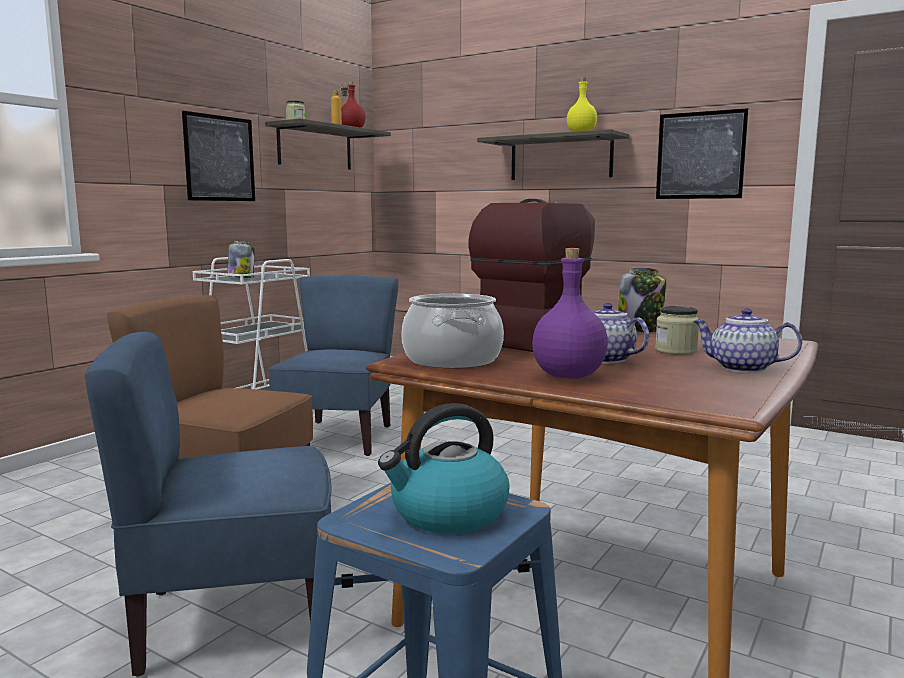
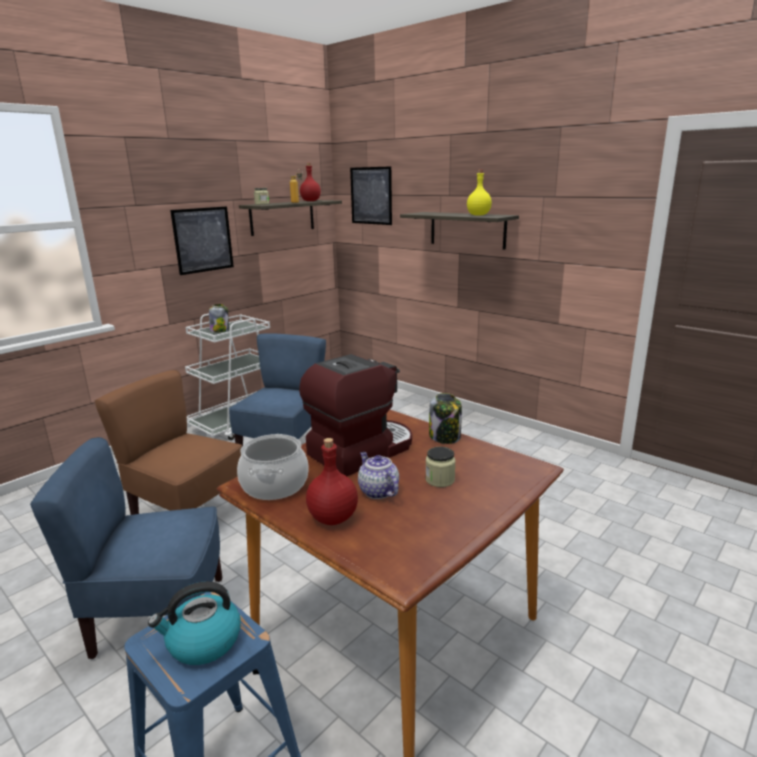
camera: 10 degrees right, 10 degrees up
(567, 376) = (332, 517): purple bottle -> red bottle
(700, 155) = (572, 238): picture -> picture (371, 196)
(741, 368) = (463, 514): teapot -> none

